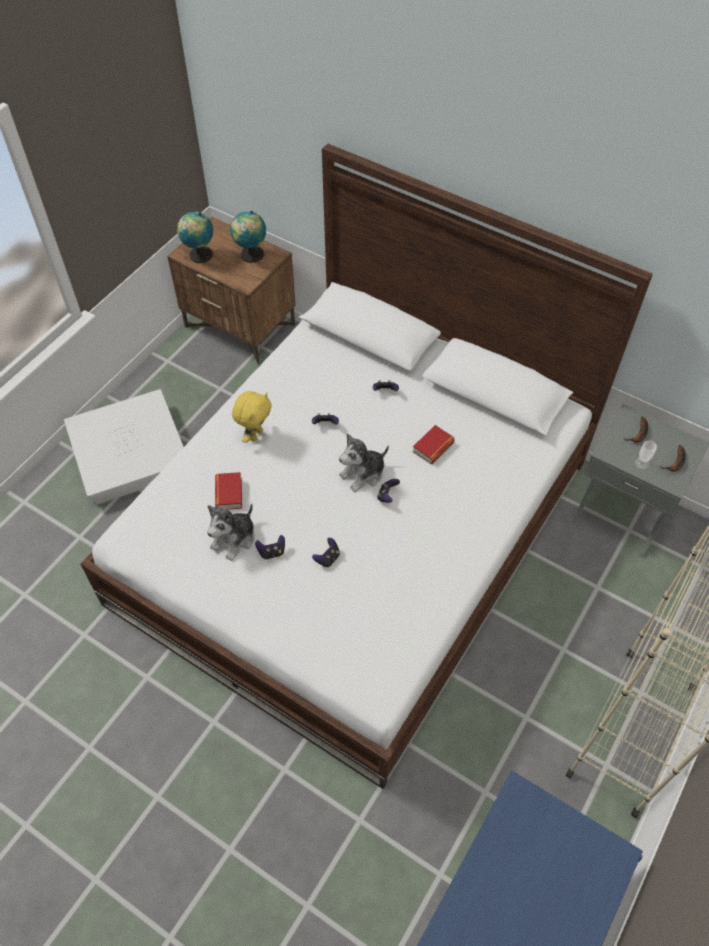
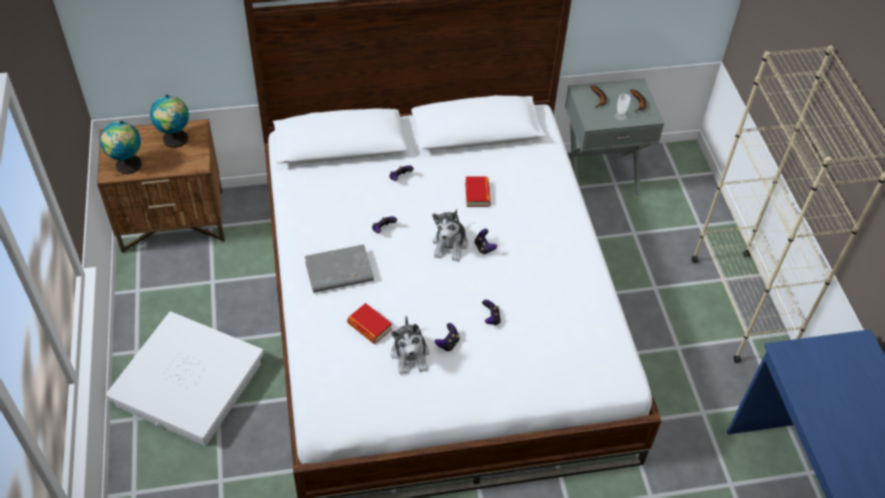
camera: 45 degrees left, 5 degrees down
(255, 435) = (338, 272): yellow plush toy -> grey book

